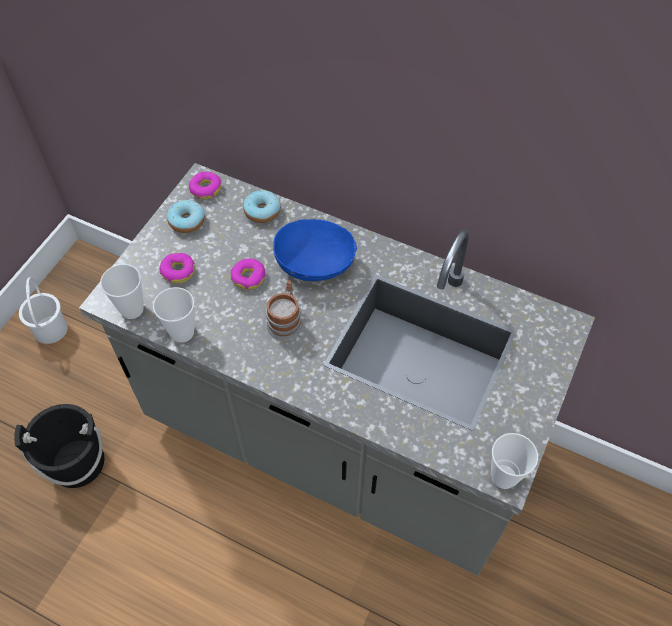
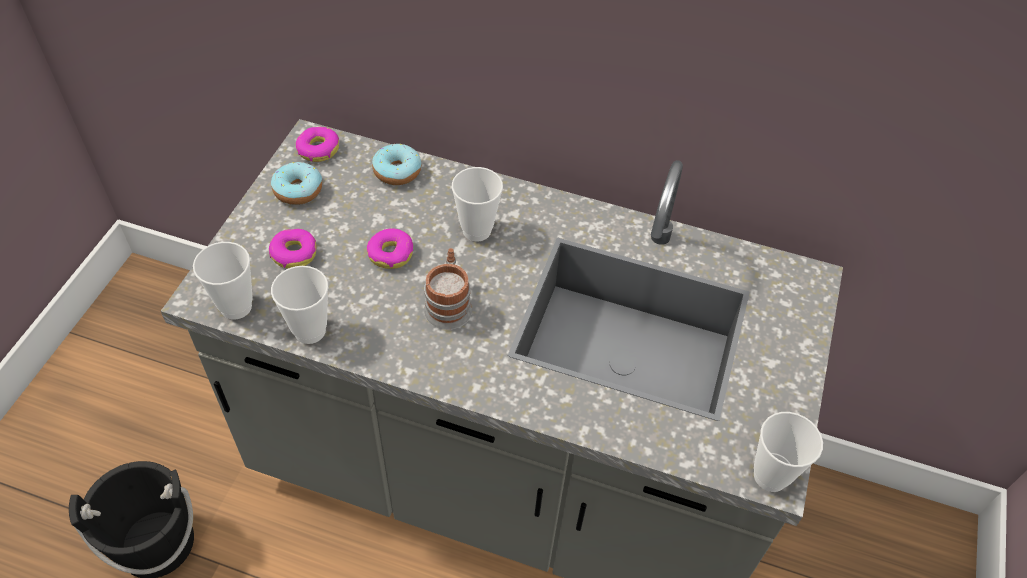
camera: 10 degrees left, 5 degrees down
(50, 329) = (103, 371): white bucket -> none
(315, 264) = (477, 230): blue bowl -> cup

